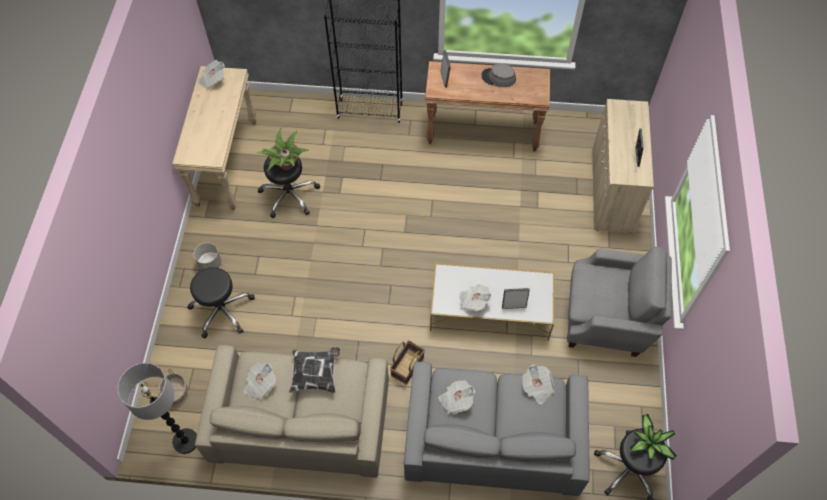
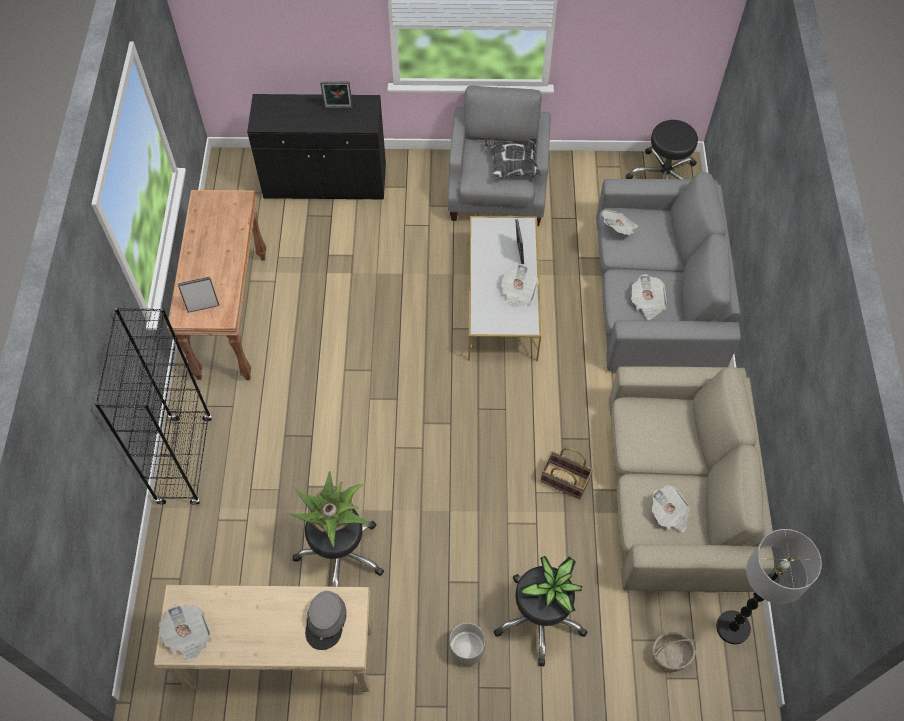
camera: 95 degrees left, 0 degrees up
(316, 374) = (642, 451): pillow -> pillow (512, 165)
(407, 366) = (587, 382): basket -> basket (564, 481)
(498, 78) = (204, 244): grey hat -> grey hat (326, 621)
(611, 190) = (325, 182): beige cabinet -> black cabinet
(649, 443) = (668, 131): potted plant -> potted plant (554, 589)

